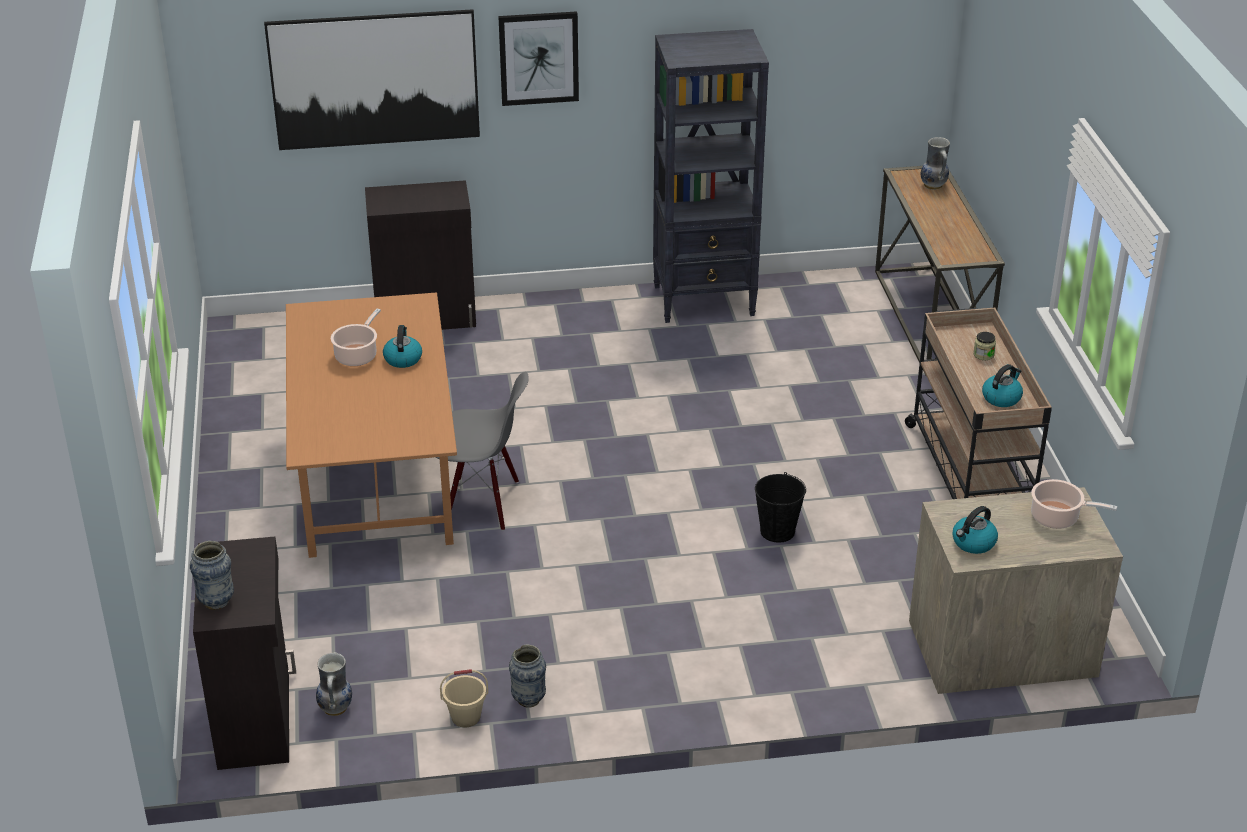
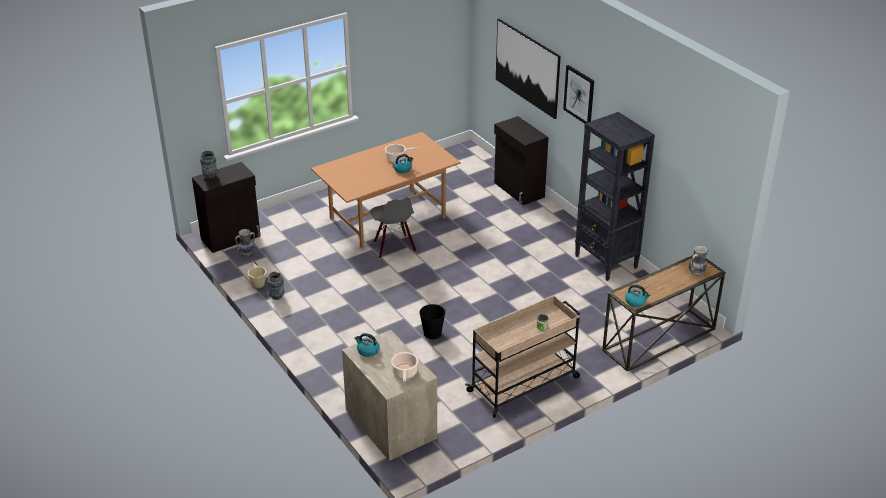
camera: 65 degrees right, 0 degrees up
(1001, 397) = (506, 340): kettle -> kettle (636, 301)

